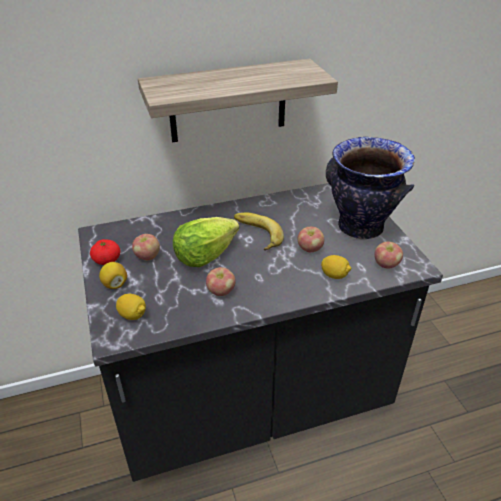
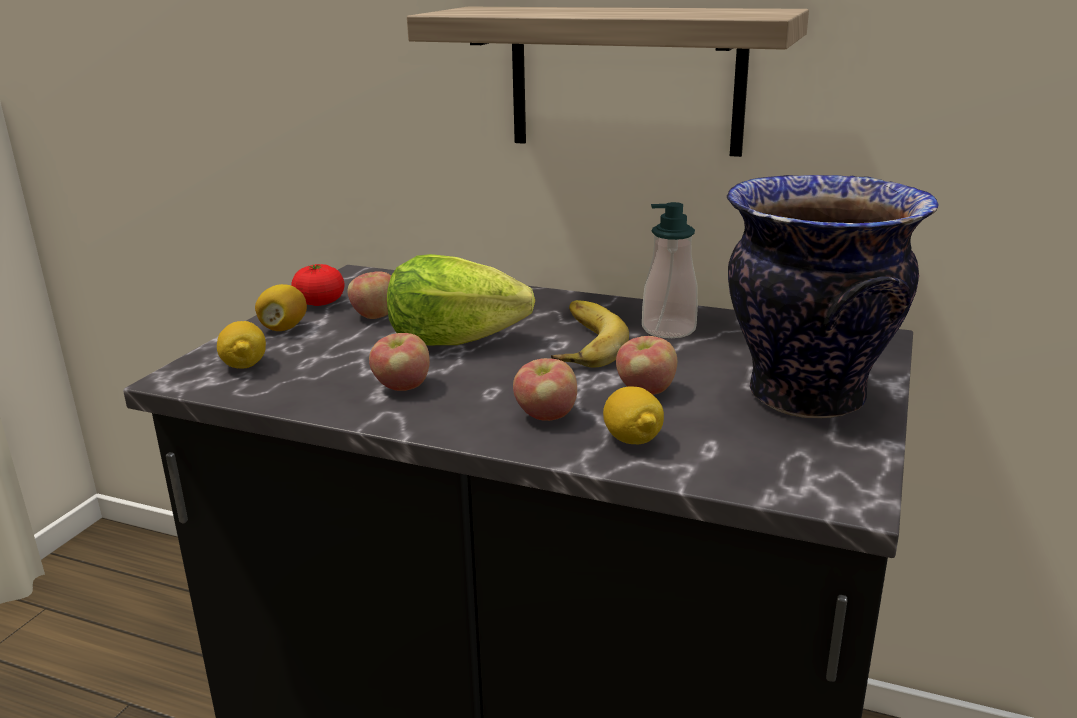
camera: 40 degrees right, 15 degrees down
(278, 212) = (668, 329): none -> soap dispenser
(386, 264) = (773, 465): apple -> apple (546, 415)

